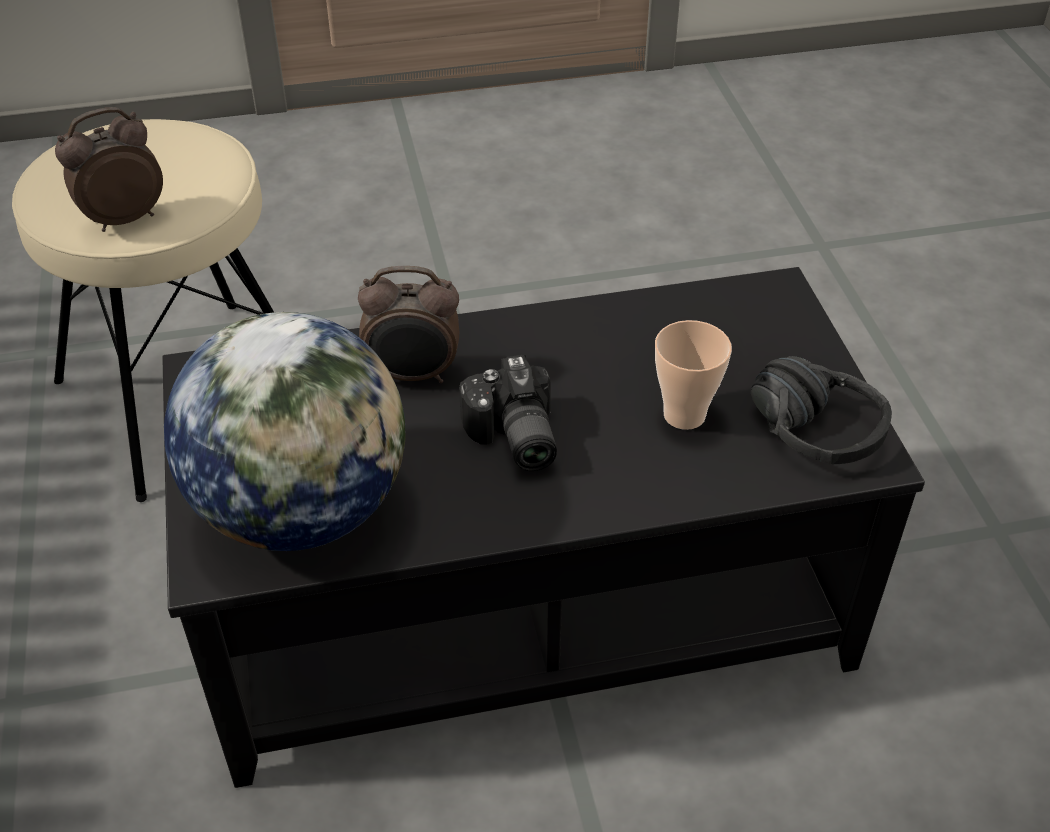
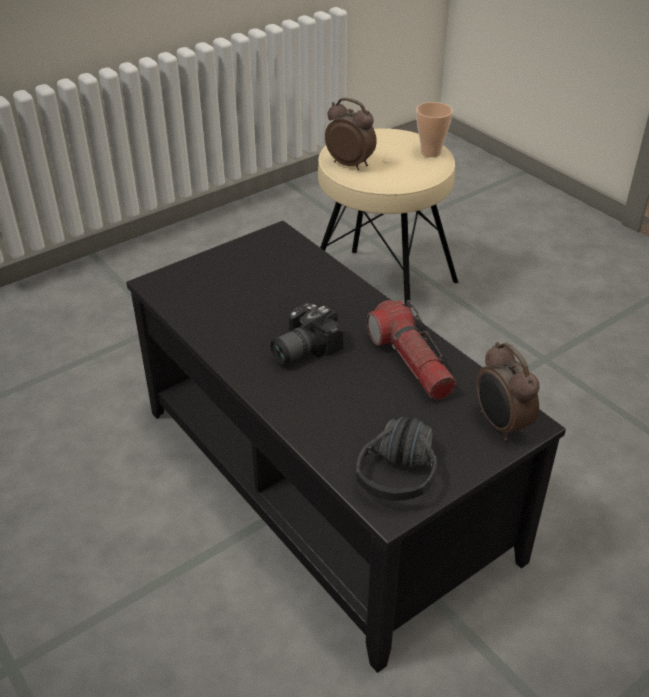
camera: 65 degrees right, 5 degrees down
(302, 509) = (206, 296): globe -> none
(413, 375) = (325, 299): alarm clock -> alarm clock (500, 425)
(610, 342) = (411, 362): none -> flashlight
(684, 415) = (369, 410): cup -> cup (430, 152)

